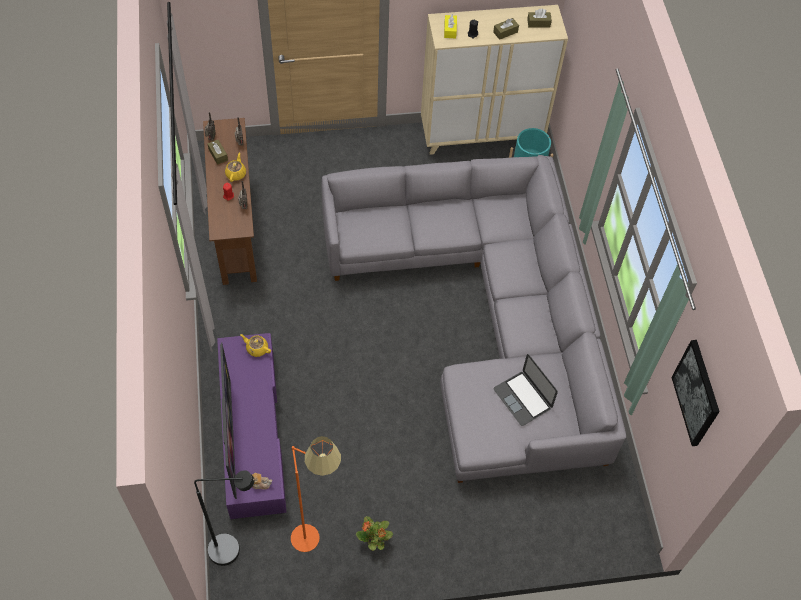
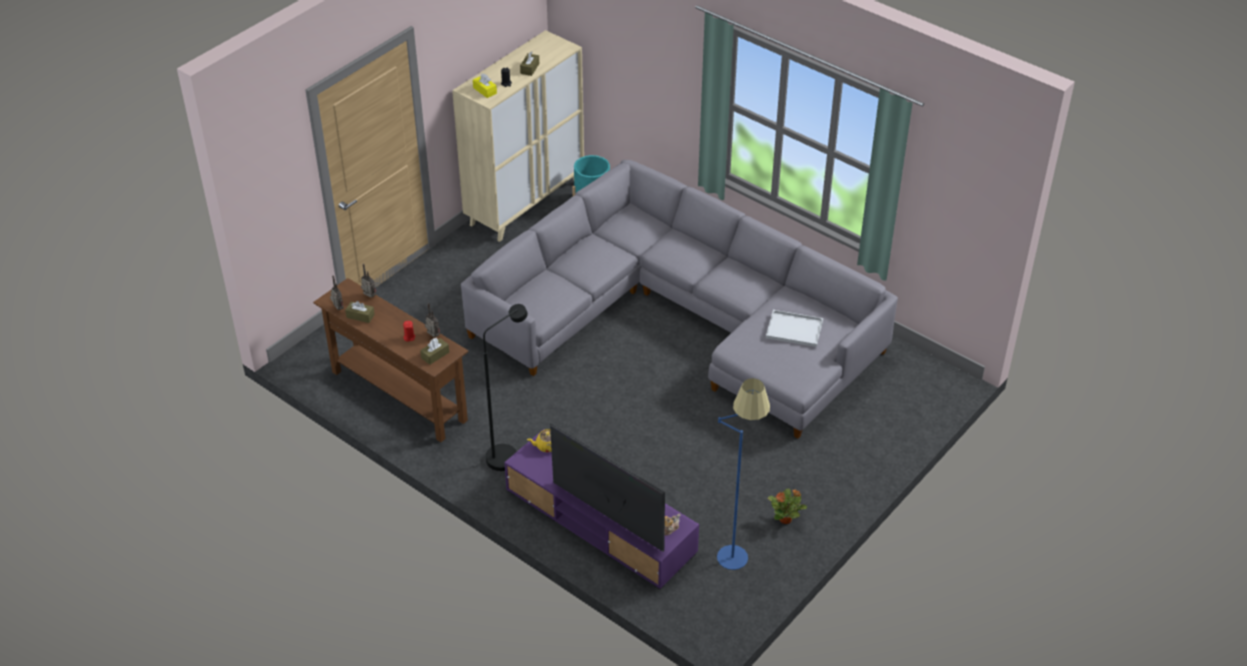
camera: 40 degrees left, 15 degrees down
(233, 548) = (687, 607): black floor lamp -> black floor lamp (507, 453)
(236, 174) = (394, 319): yellow teapot -> none
(317, 531) = (736, 546): orange floor lamp -> blue floor lamp
(522, 398) = (795, 329): laptop -> white tray
(538, 23) = (547, 49): brown tissue box -> brown tissue box (435, 355)
(697, 393) = (954, 183): picture -> none

